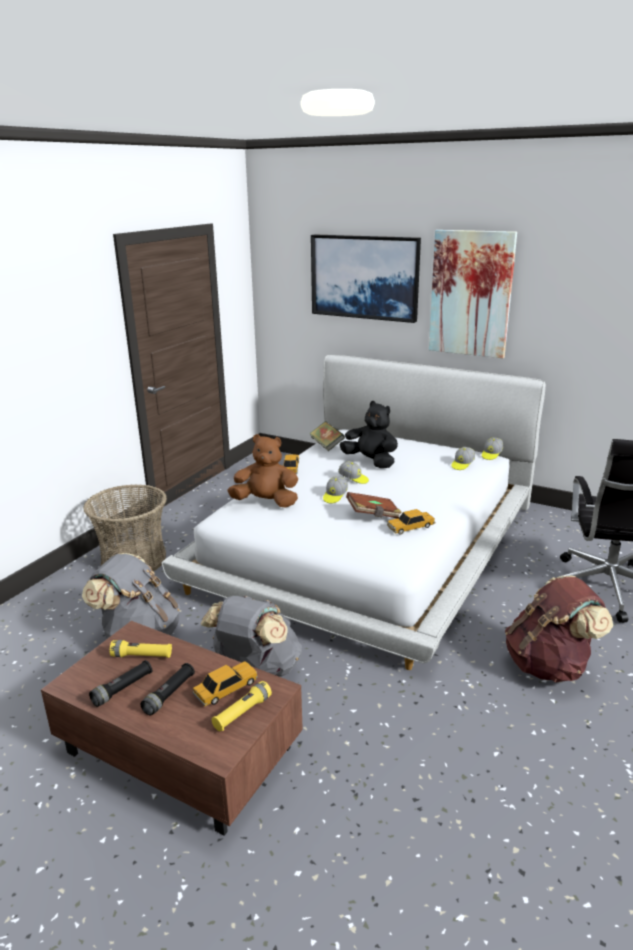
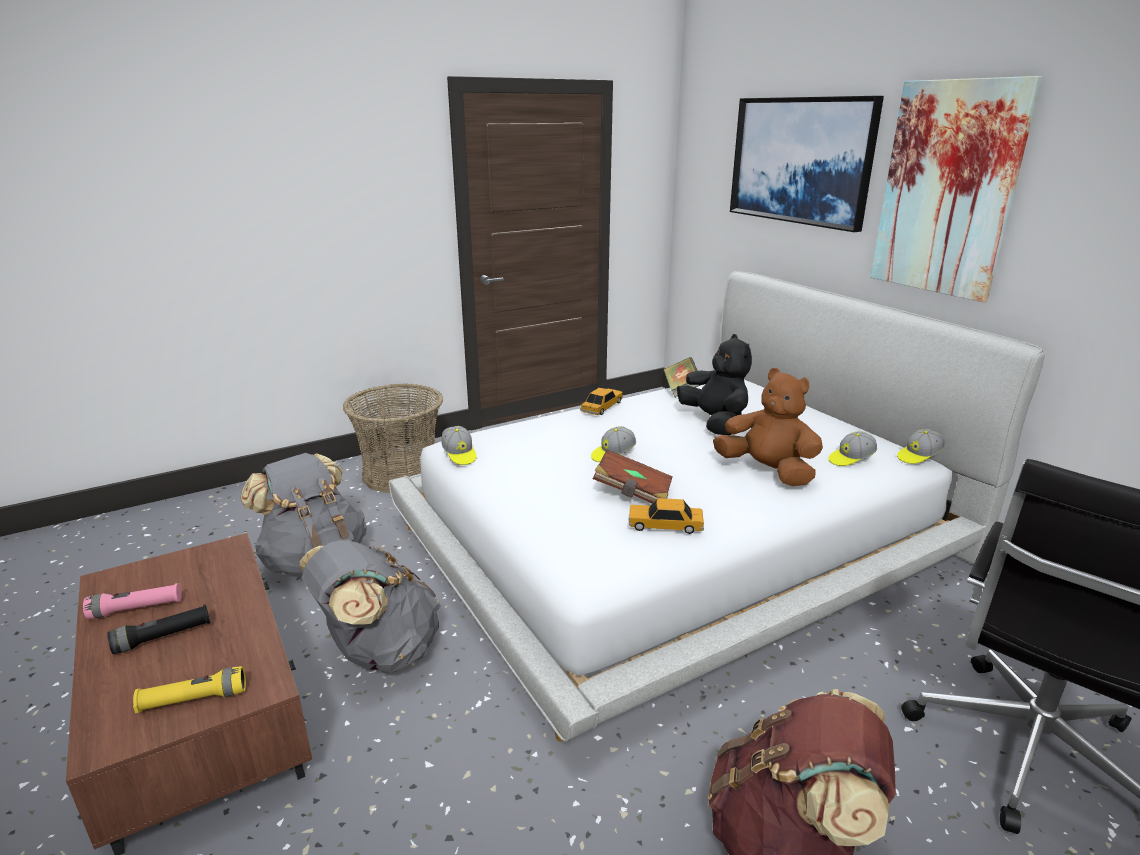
camera: 30 degrees right, 0 degrees up
(123, 689) = (136, 609): black flashlight -> pink flashlight
(141, 656) = (202, 578): yellow flashlight -> none
(226, 689) = (220, 658): toy car -> none
(266, 502) = (522, 439): brown plush toy -> brown plush toy (767, 471)
(353, 479) = (663, 439): cap -> cap (459, 454)

